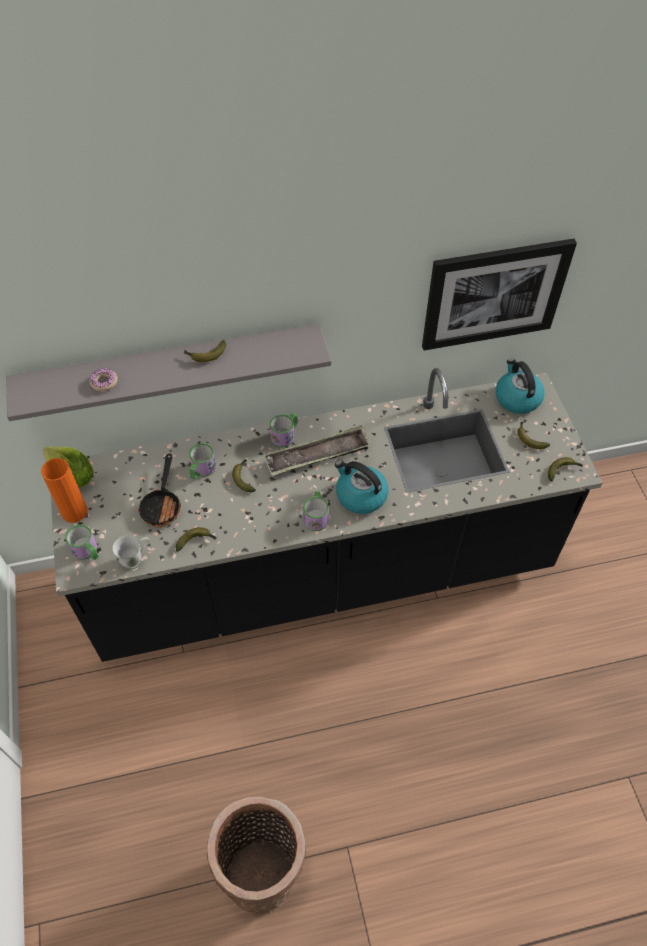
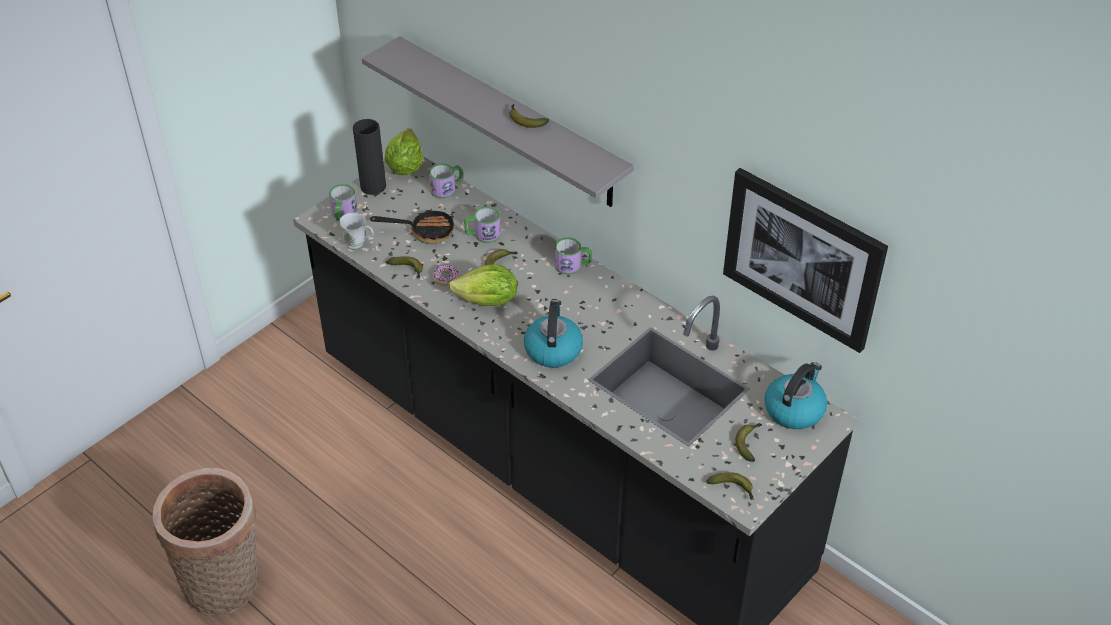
camera: 55 degrees right, 10 degrees down
(74, 512) = (373, 186): orange vase -> black vase
(104, 382) = (441, 84): donut -> donut (446, 278)
(162, 505) = (425, 231): frying pan -> frying pan turned 150 degrees counterclockwise
(277, 507) = (488, 301): none -> lettuce
(316, 516) = (502, 331): mug -> mug (447, 188)
(317, 455) = (571, 298): tray -> none

